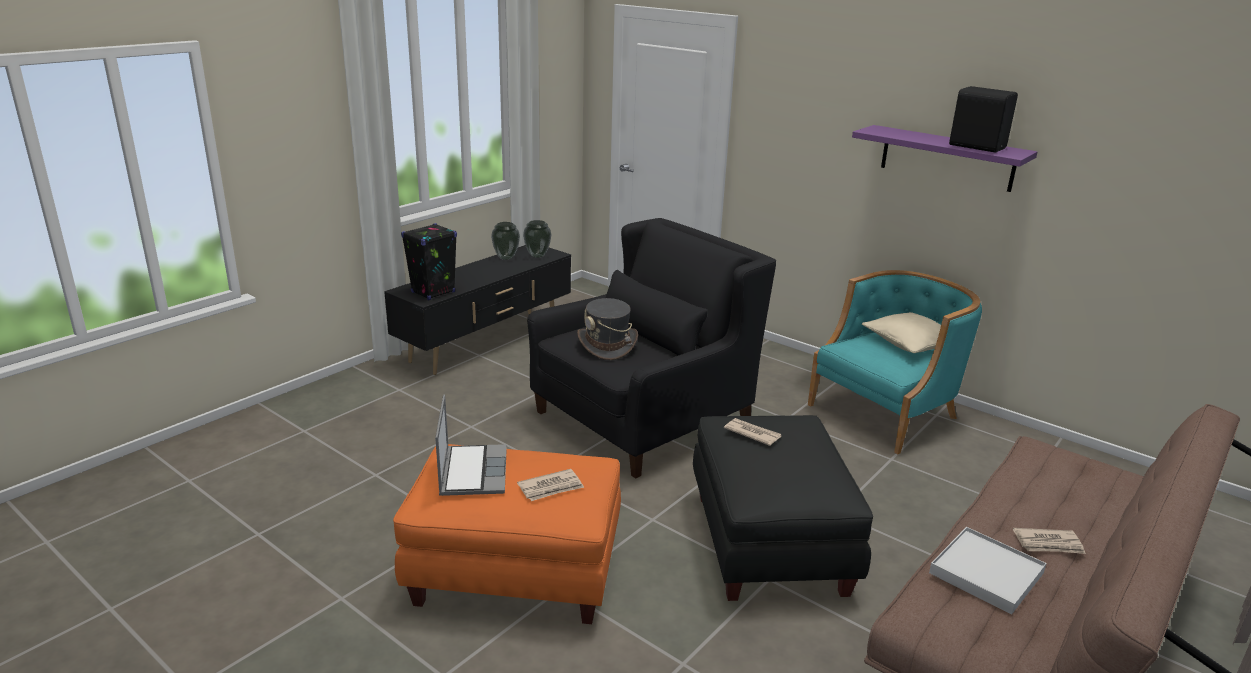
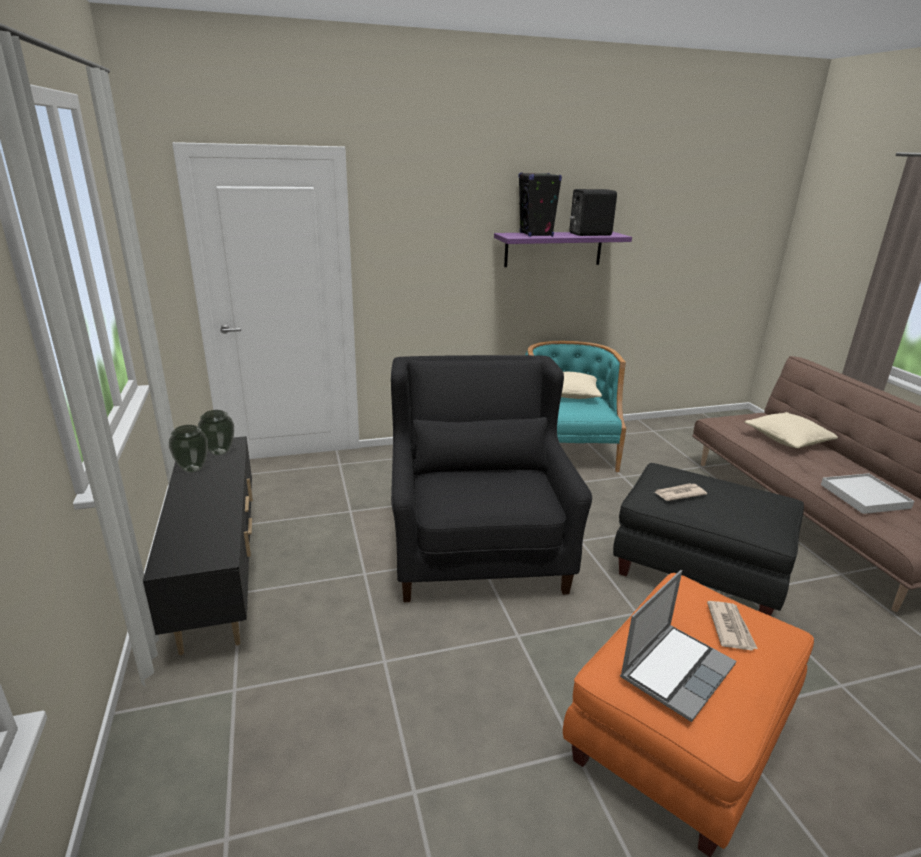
camera: 55 degrees left, 0 degrees up
(433, 292) = (208, 545): black speaker -> black speaker (536, 234)
(472, 471) = (676, 670): laptop -> laptop turned 105 degrees clockwise
(607, 345) = (483, 491): grey hat -> none
(1049, 544) = (834, 465): newspaper -> none
(1073, 502) = (788, 439): none -> beige pillow

